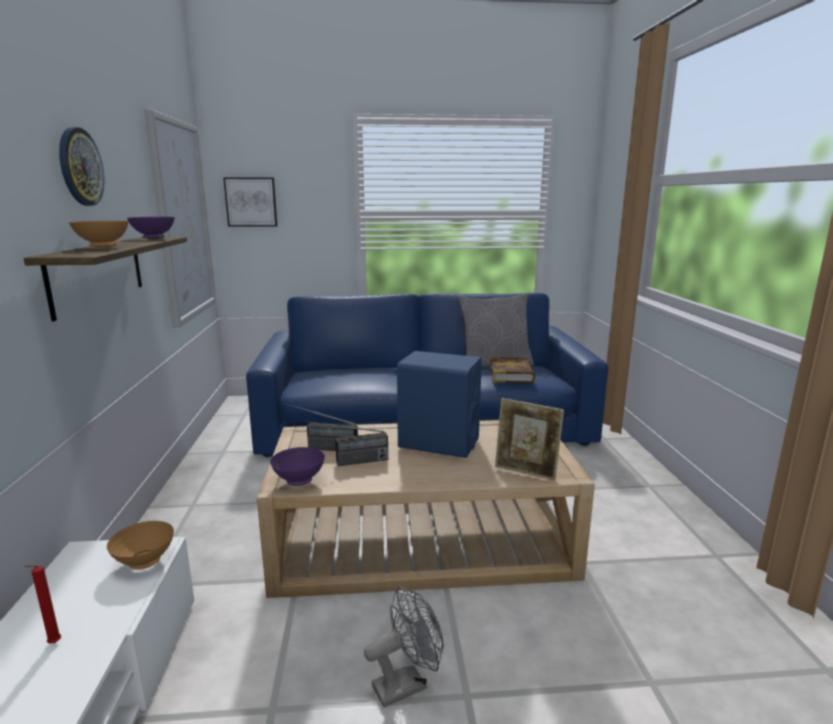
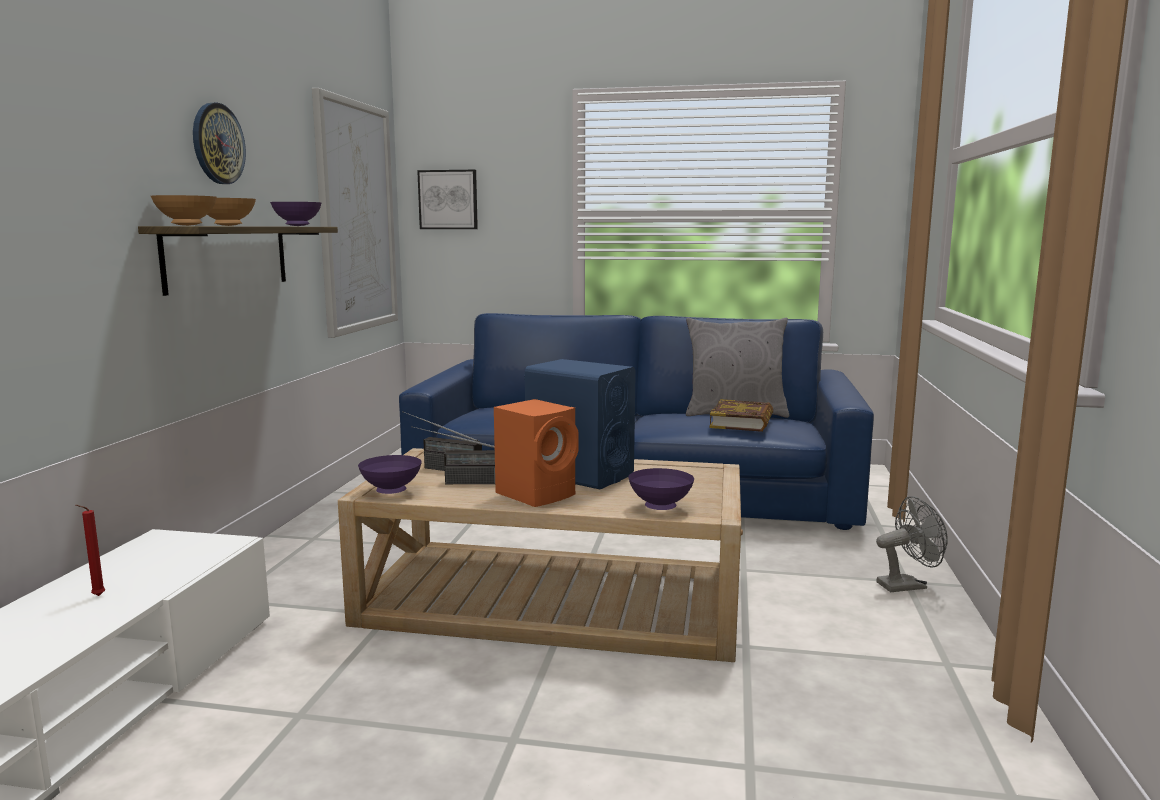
camera: 15 degrees right, 5 degrees down
(146, 562) = (213, 551): brown bowl -> brown bowl (187, 225)
(406, 684) = (452, 719): grey fan -> grey fan (907, 585)
(422, 469) = (538, 494): none -> orange speaker
(526, 472) = (661, 507): picture frame -> purple bowl

